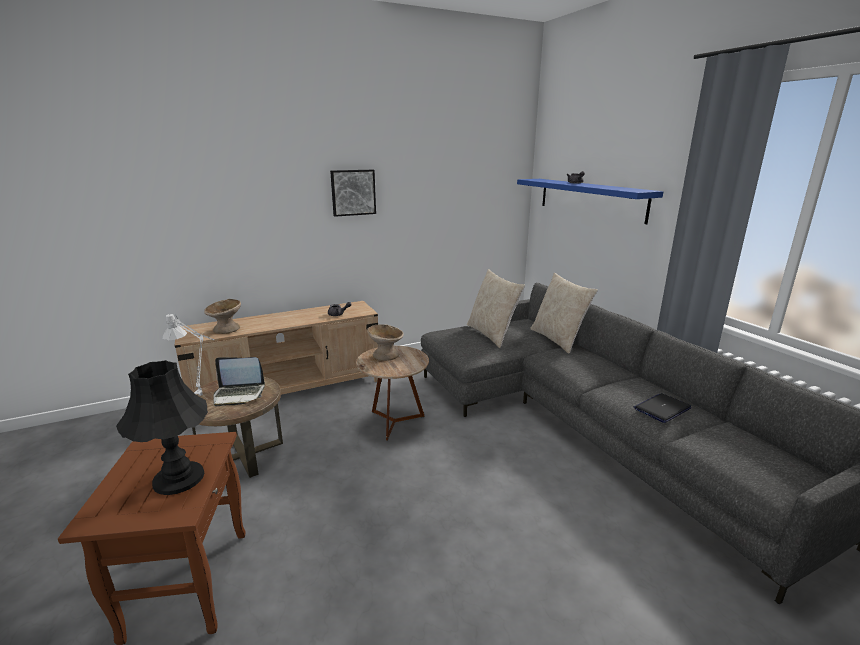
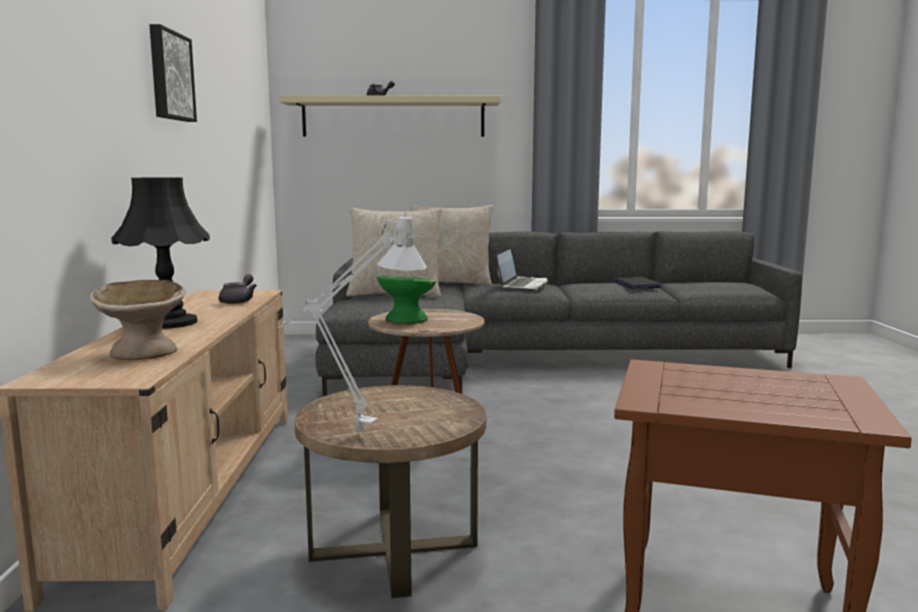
camera: 65 degrees left, 10 degrees down
(178, 478) = (756, 382): black table lamp -> black table lamp (168, 323)
(239, 394) = (394, 408): laptop -> laptop (522, 285)
(385, 355) = (406, 320): beige bowl -> green bowl
(590, 199) = (393, 117): blue shelf -> beige shelf

